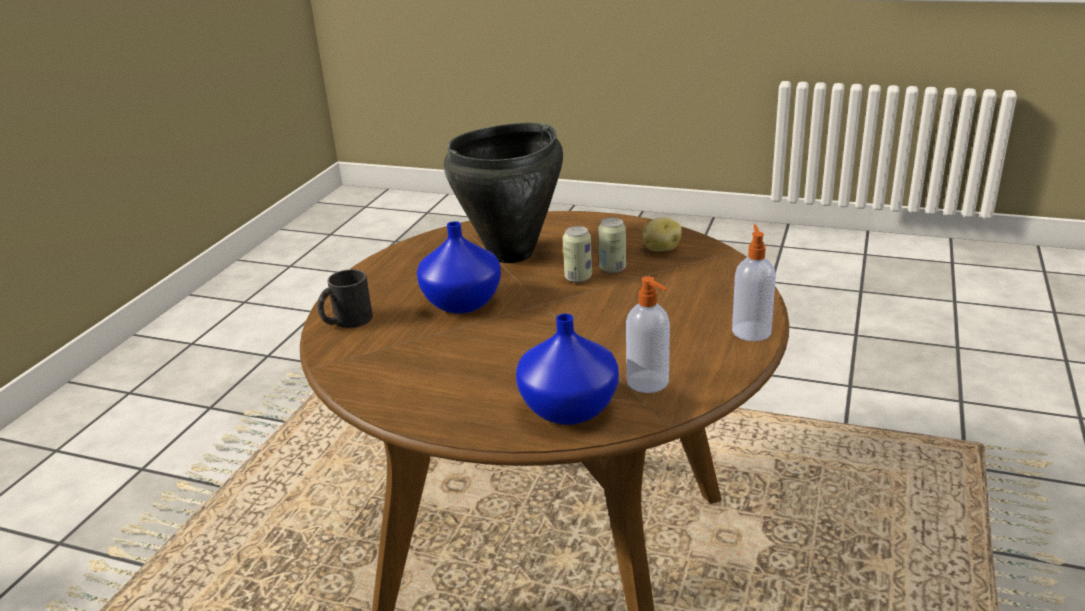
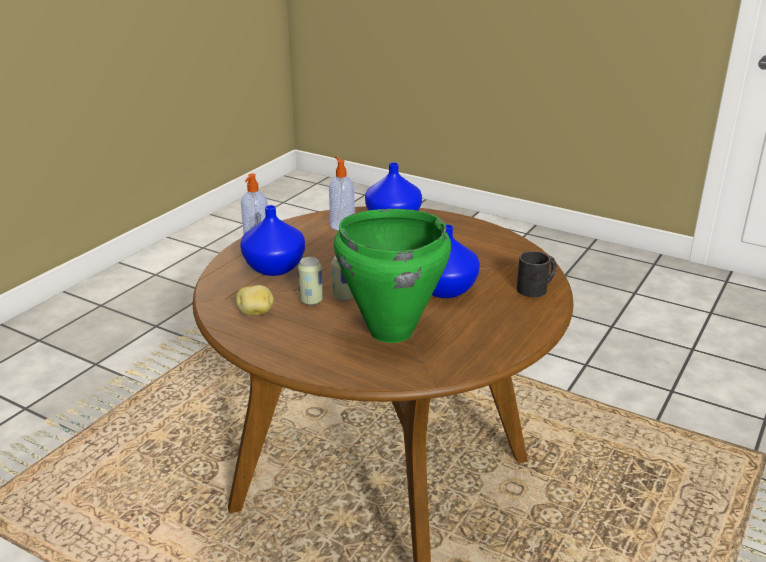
camera: 170 degrees left, 0 degrees up
(512, 253) = (390, 331): black cooking pot -> green cooking pot
(688, 299) = (275, 267): none -> blue vase

